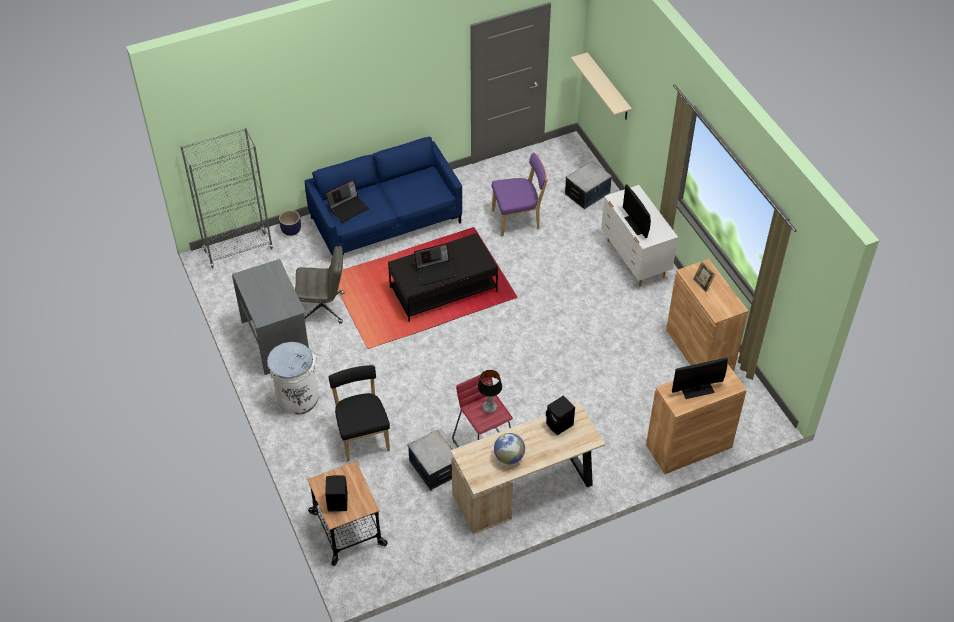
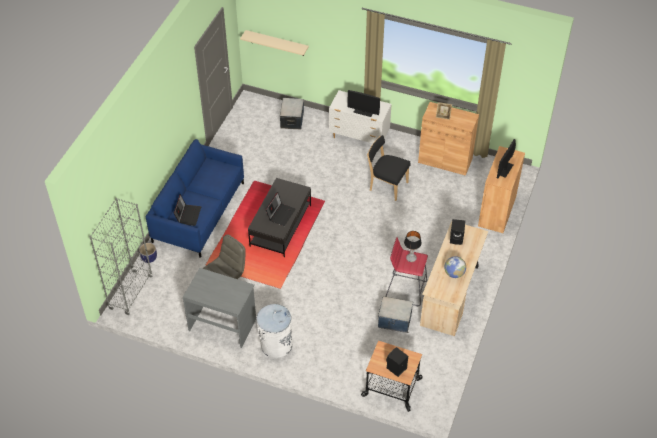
camera: 45 degrees left, 0 degrees up
(362, 435) = (337, 335): black chair -> black chair (387, 186)
(518, 219) = (273, 159): purple chair -> none

